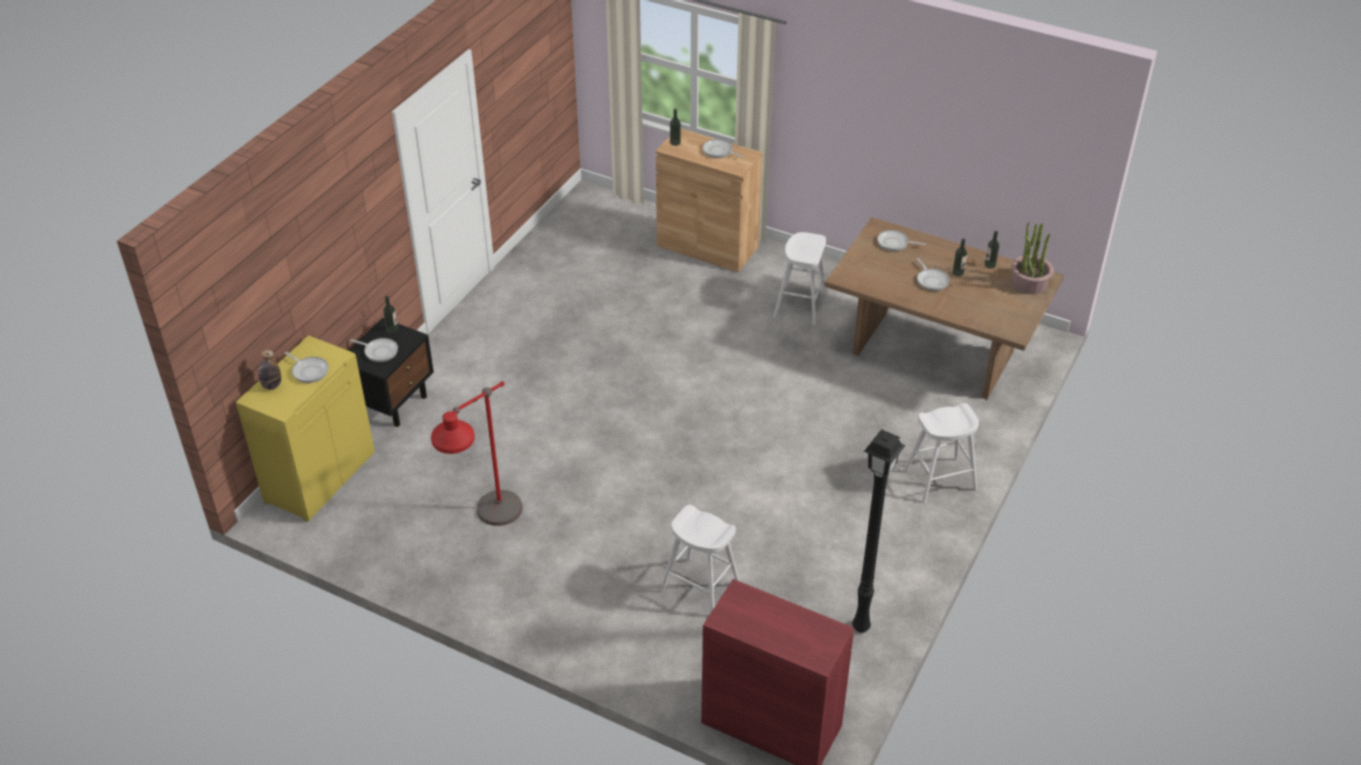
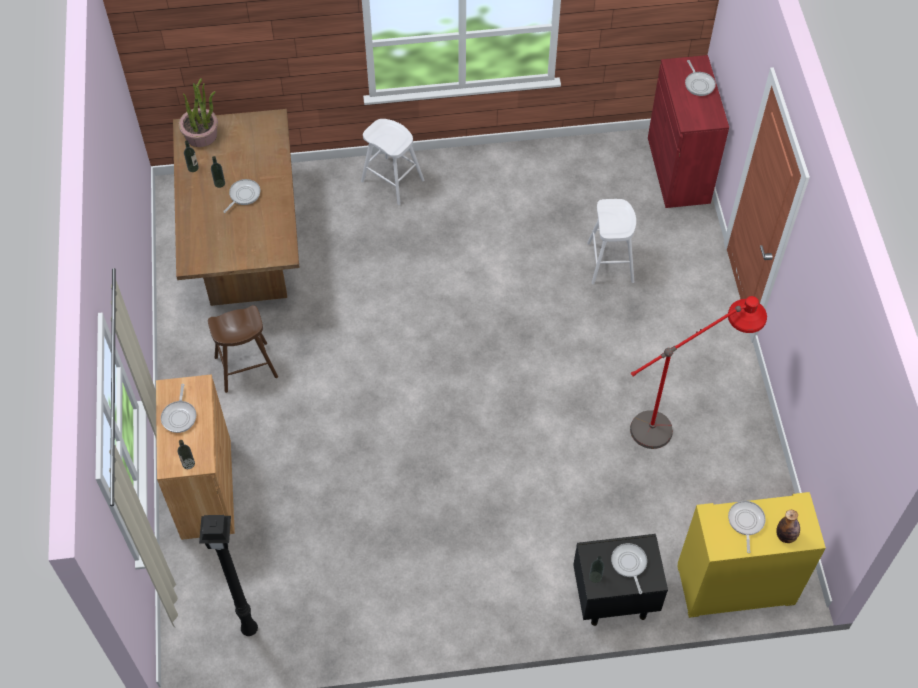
camera: 125 degrees left, 15 degrees up
(800, 305) = (246, 367): white stool -> brown stool
(860, 625) = (564, 164): black floor lamp -> black floor lamp (248, 630)
(895, 243) = (206, 242): frying pan -> frying pan (698, 84)

